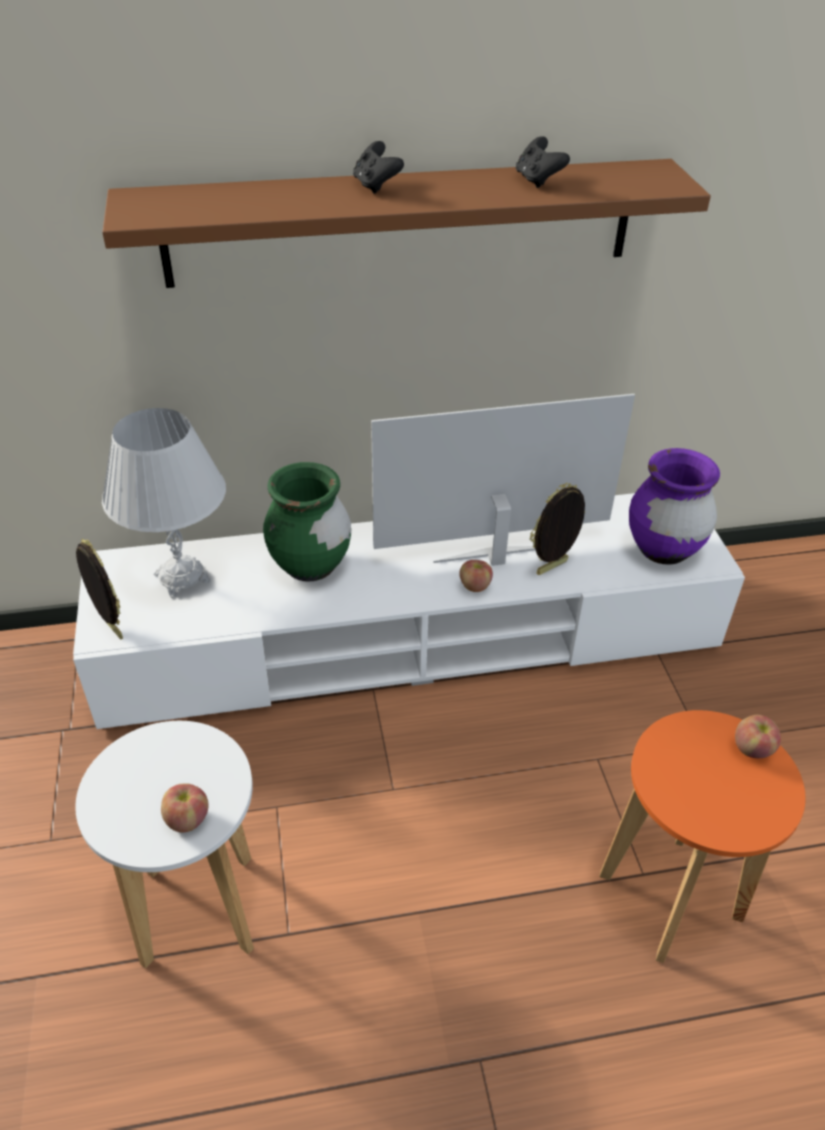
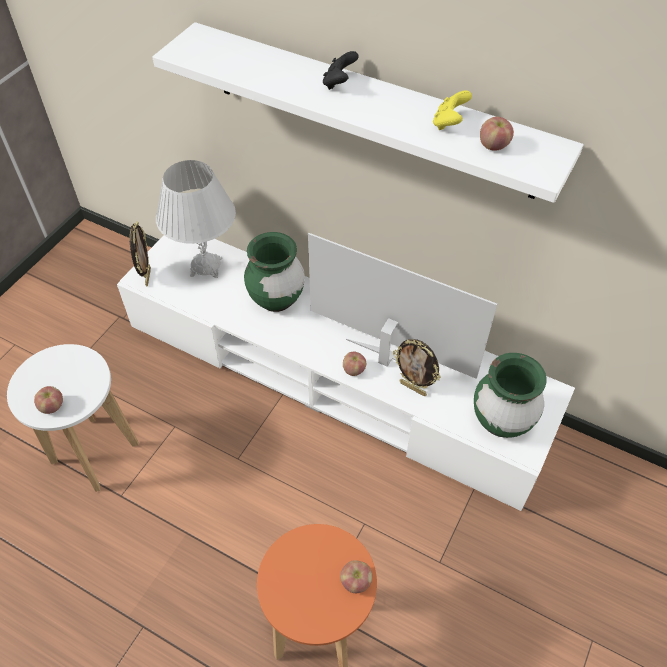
camera: 40 degrees right, 10 degrees up
(401, 223) = (371, 110): brown shelf -> white shelf
(537, 181) = (449, 123): black game controller -> yellow game controller
(552, 568) = (413, 388): picture frame -> picture frame turned 150 degrees counterclockwise
(604, 182) = (493, 146): none -> apple
(663, 550) = (501, 421): purple vase -> green vase

